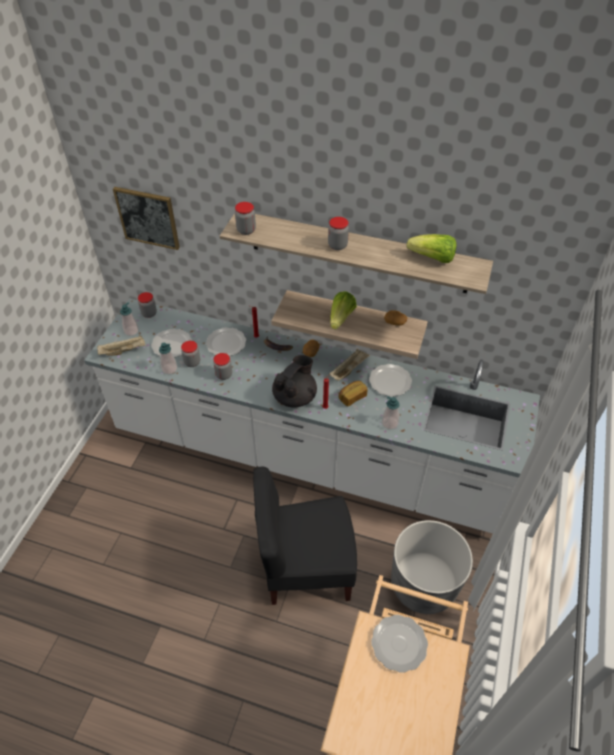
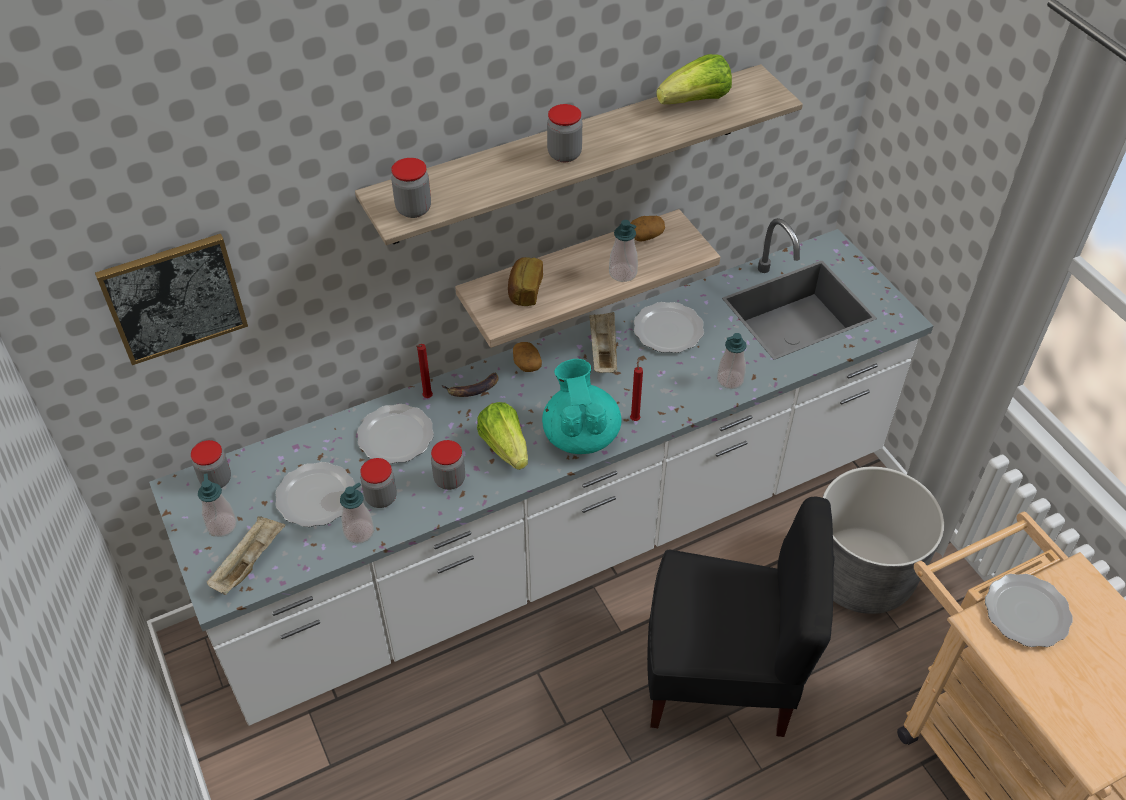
camera: 45 degrees left, 0 degrees up
(295, 396) = (580, 434): black teapot -> turquoise teapot
(306, 568) = (721, 676): black chair -> black chair turned 120 degrees counterclockwise
(341, 318) = (576, 275): lettuce -> lettuce (505, 447)
(352, 397) = (649, 382): bread -> bread (524, 291)
(362, 331) = (622, 273): none -> soap dispenser

